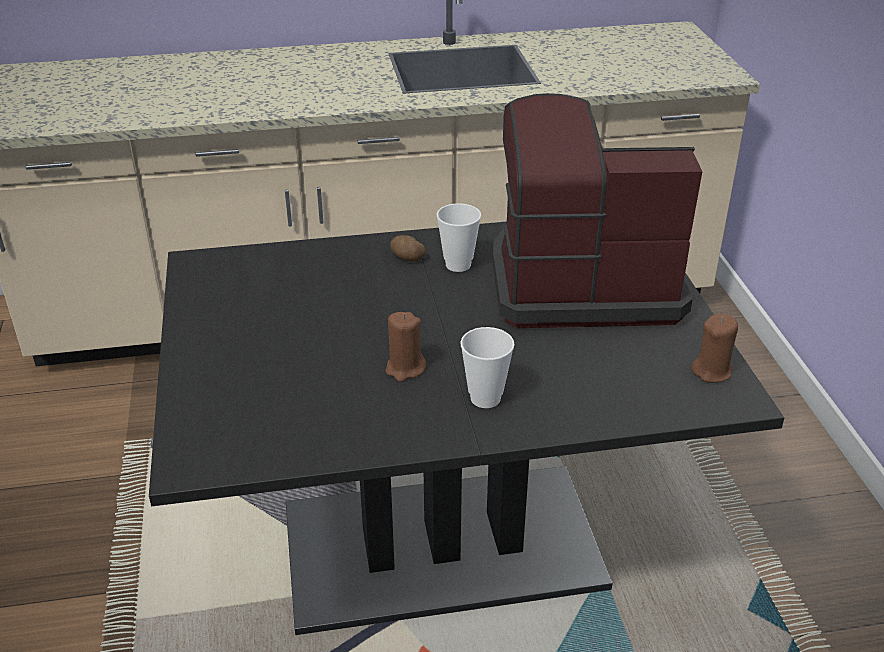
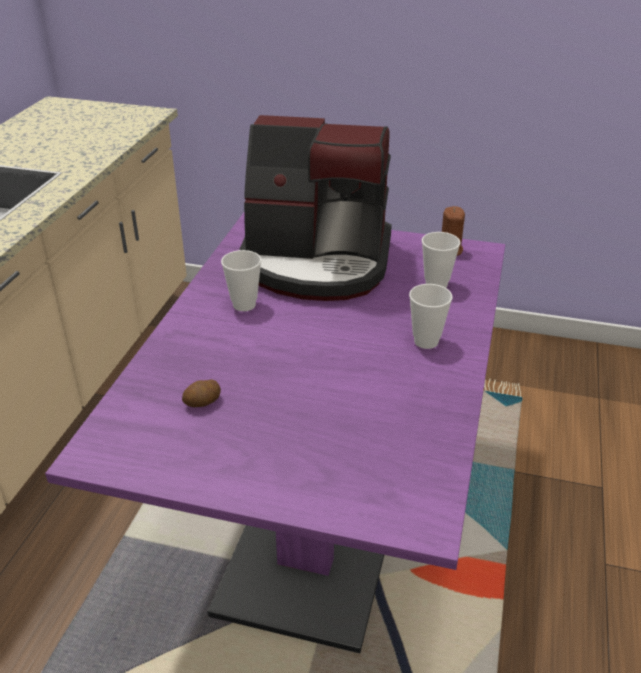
camera: 65 degrees left, 0 degrees up
(405, 369) = (366, 368): brown candle -> none
(407, 258) = (210, 326): potato -> potato (203, 402)
(441, 547) = (320, 524): black dining table -> purple dining table
(581, 284) = (317, 262): coffee machine -> coffee machine turned 105 degrees counterclockwise
(614, 379) = (436, 284): none -> cup

